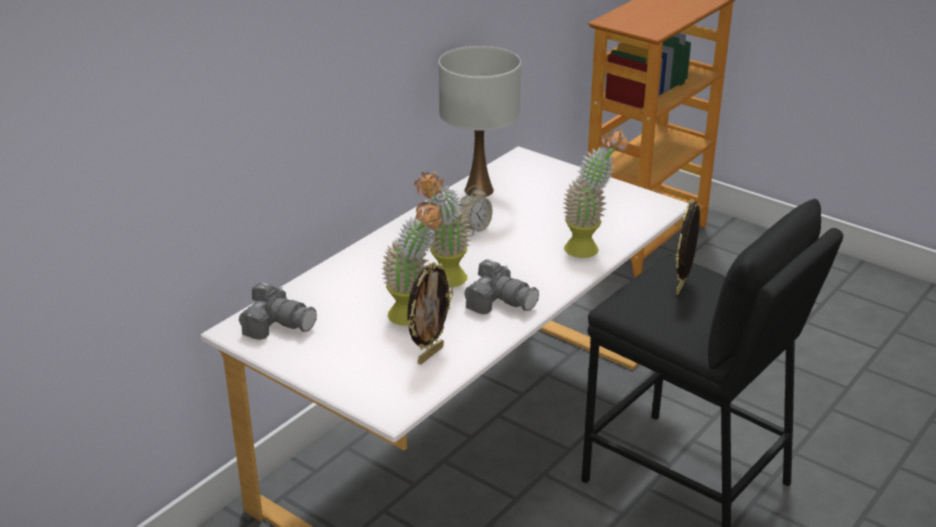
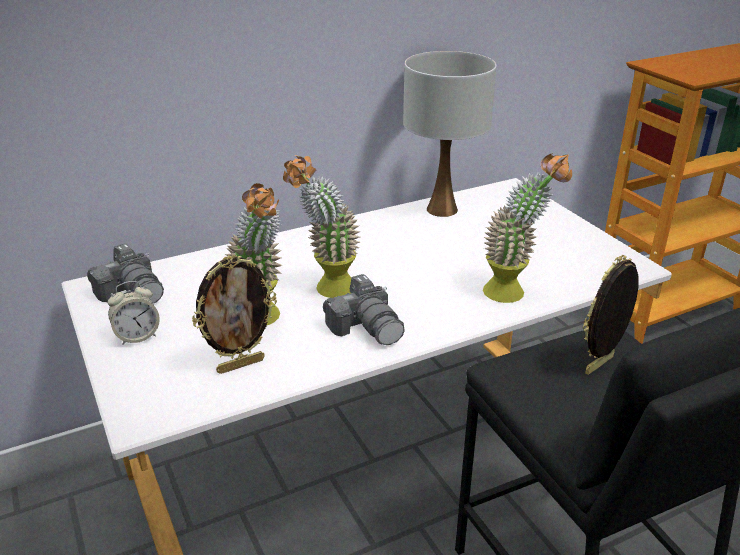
camera: 25 degrees right, 0 degrees up
(474, 228) = (406, 244): alarm clock -> alarm clock (137, 336)

